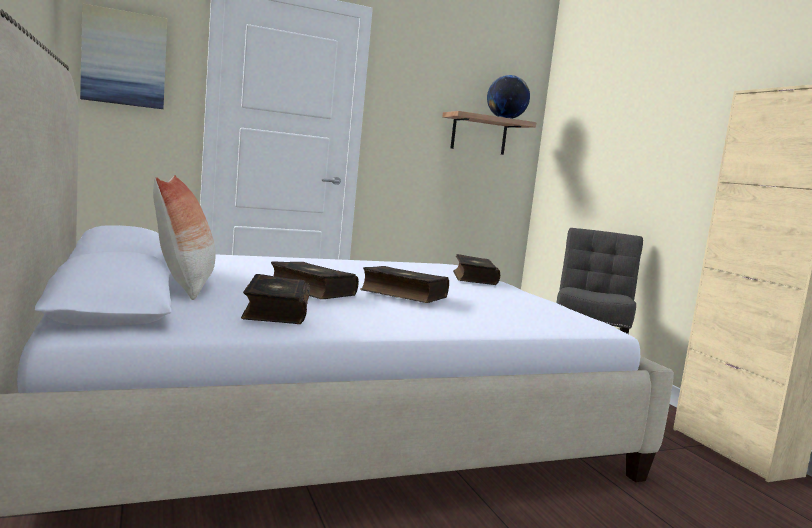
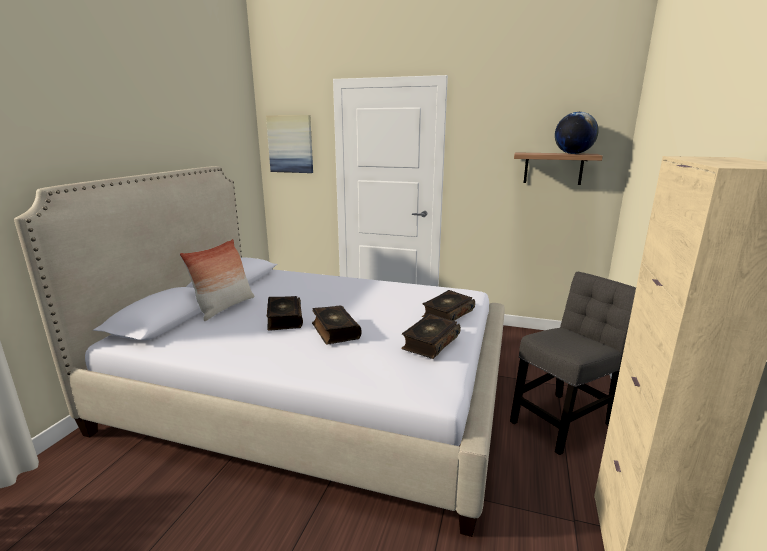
camera: 40 degrees right, 10 degrees up
(275, 312) = (223, 338): book -> book (430, 343)

